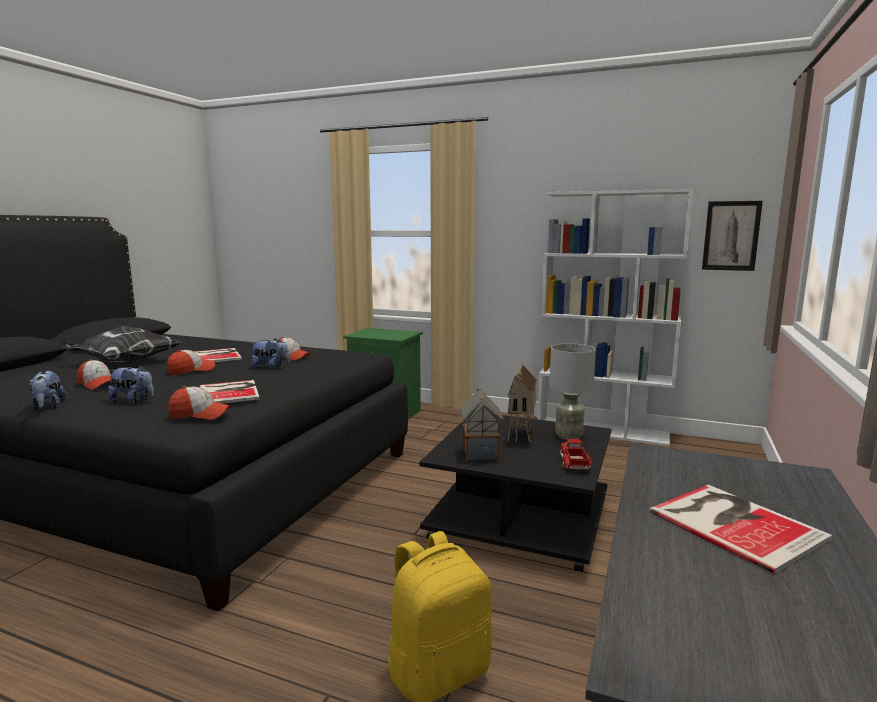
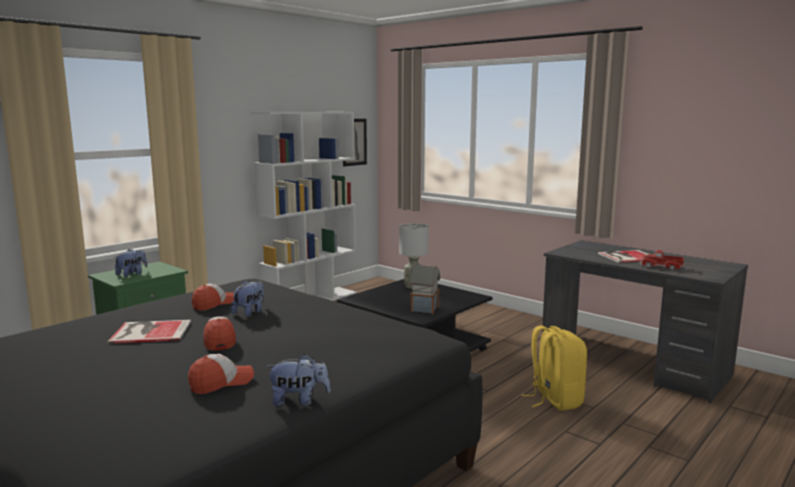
camera: 70 degrees left, 0 degrees up
(125, 363) = (99, 379): pillow -> none
(133, 401) = (324, 361): plush toy -> plush toy (132, 274)
(200, 414) = (404, 333): cap -> none
(230, 392) = (345, 323): book -> none
(522, 436) = (403, 295): toy house -> none
(573, 462) = (455, 293): toy truck -> toy truck (661, 267)

